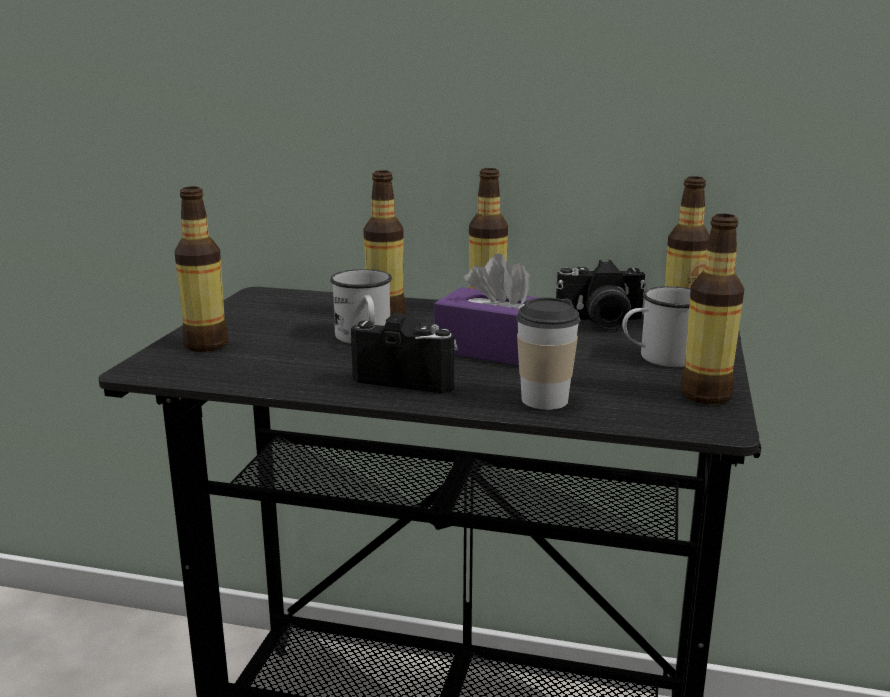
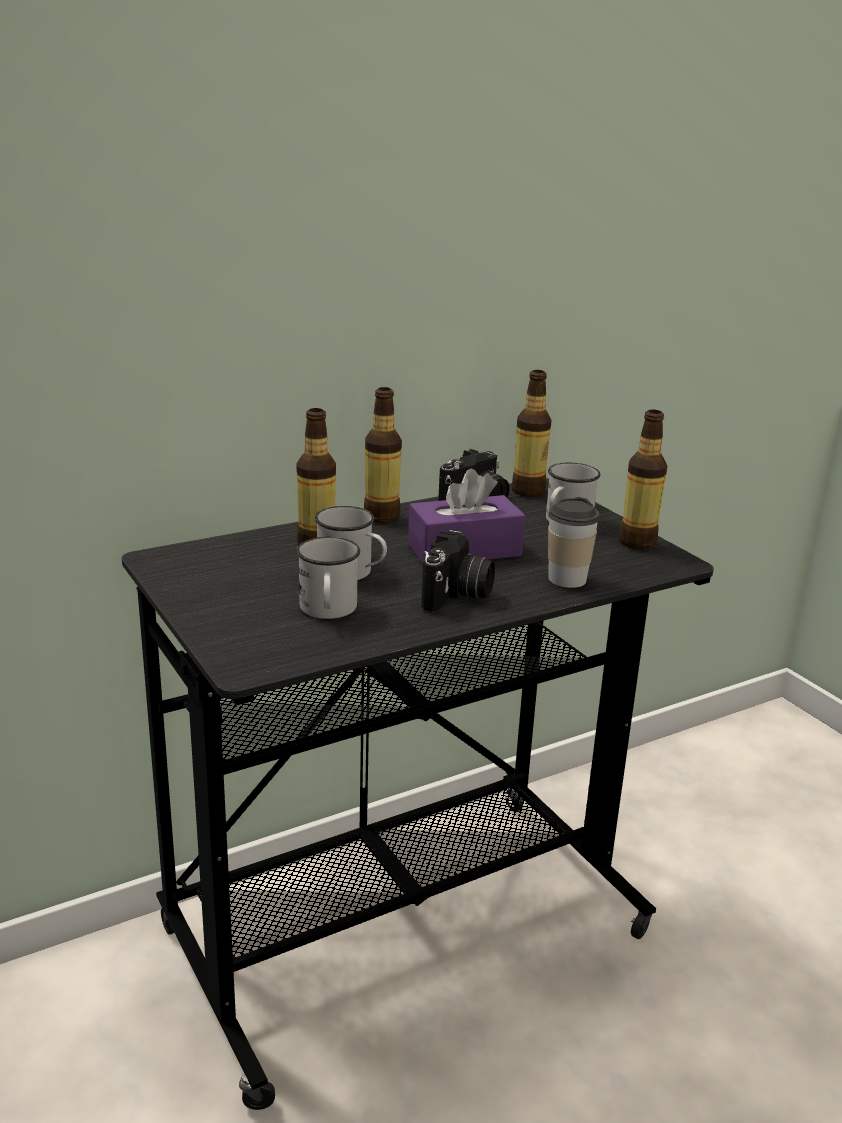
camera: 45 degrees left, 5 degrees up
(206, 345) = (240, 625): bottle -> none
(283, 356) = (328, 611): none -> white mug
(409, 378) = (457, 595): camera -> camera turned 135 degrees clockwise

